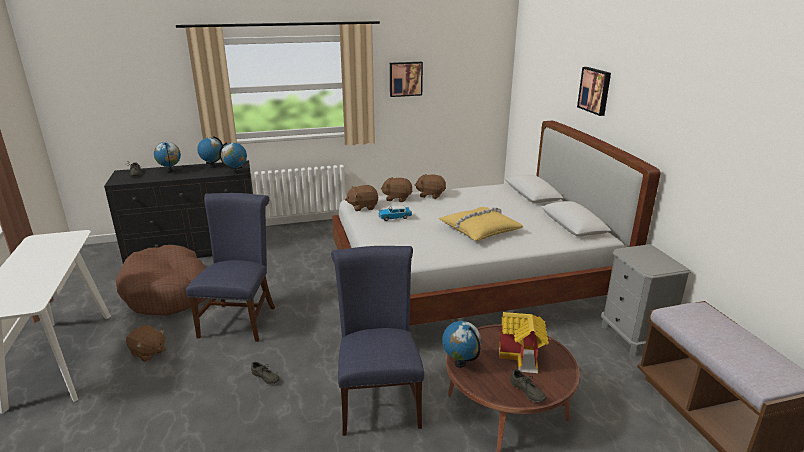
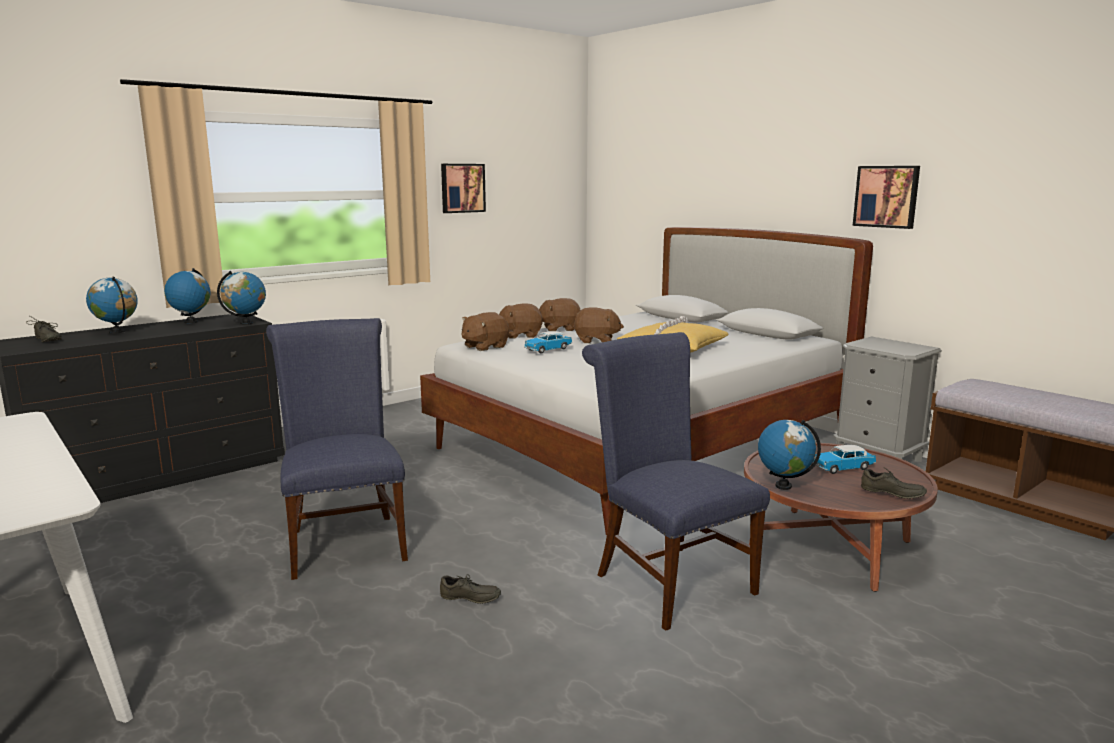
camera: 25 degrees left, 10 degrees down
(148, 353) = (216, 618): brown plush toy -> brown plush toy (596, 341)
(168, 292) = (168, 535): brown dog bed -> none
(523, 358) = (842, 468): toy house -> toy car
(595, 90) = (745, 173): picture -> picture (887, 196)

